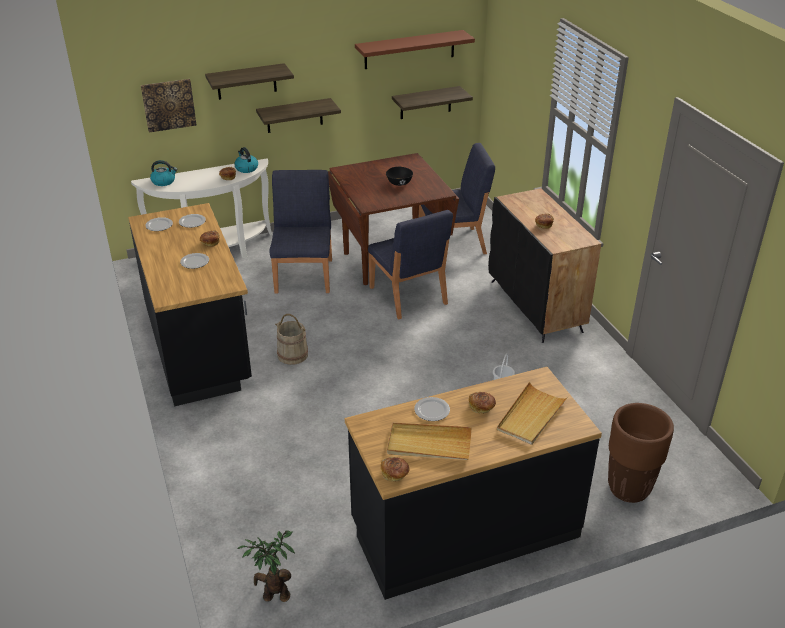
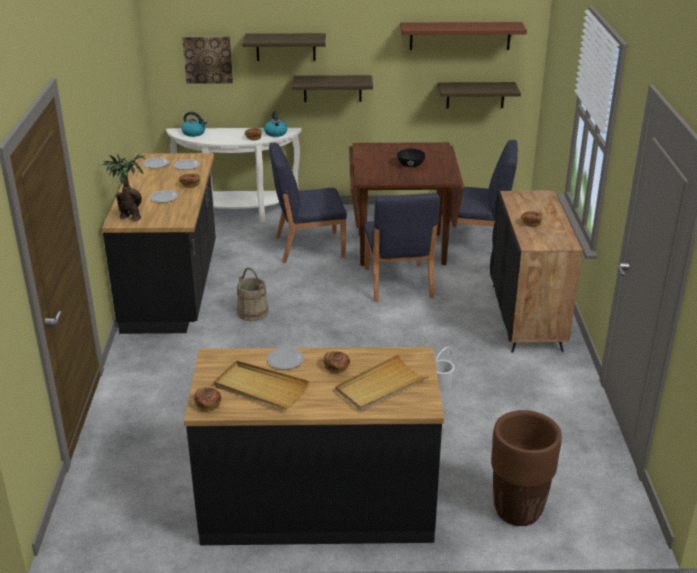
camera: 20 degrees right, 5 degrees down
(273, 594) = (102, 512): potted plant -> potted plant (129, 217)
(304, 275) = (308, 247): blue chair -> blue chair turned 120 degrees counterclockwise

